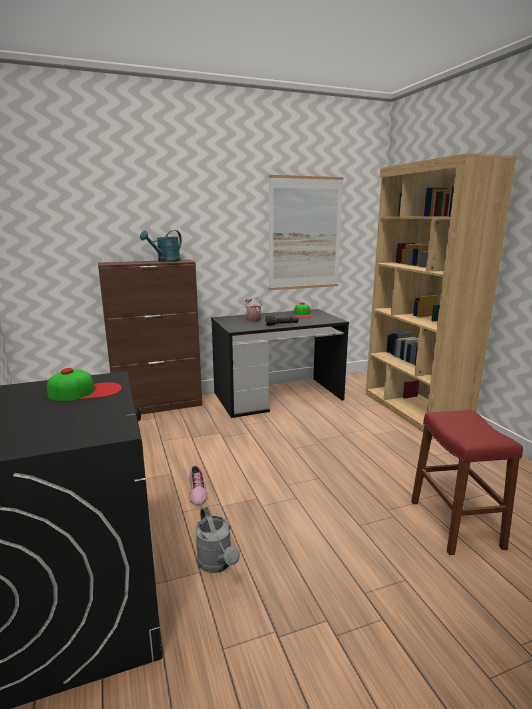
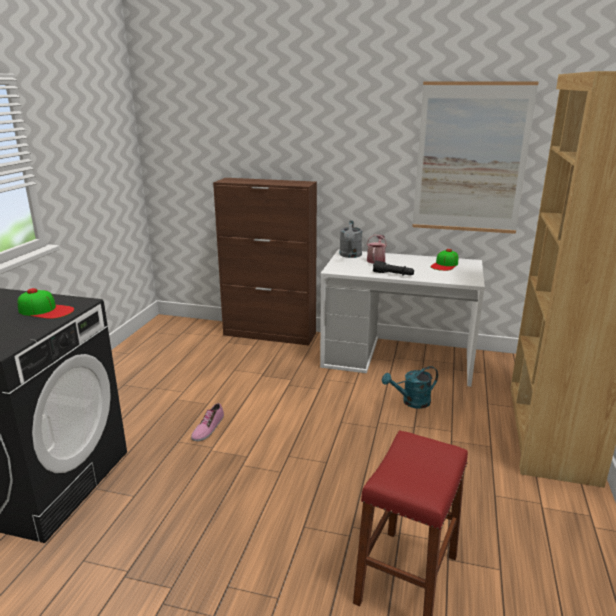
camera: 35 degrees right, 5 degrees up
(165, 261) = (283, 182): turquoise watering can -> turquoise watering can (411, 402)
(217, 564) = (151, 497): grey watering can -> grey watering can (350, 255)
(277, 396) = (397, 358): black desk -> white desk

